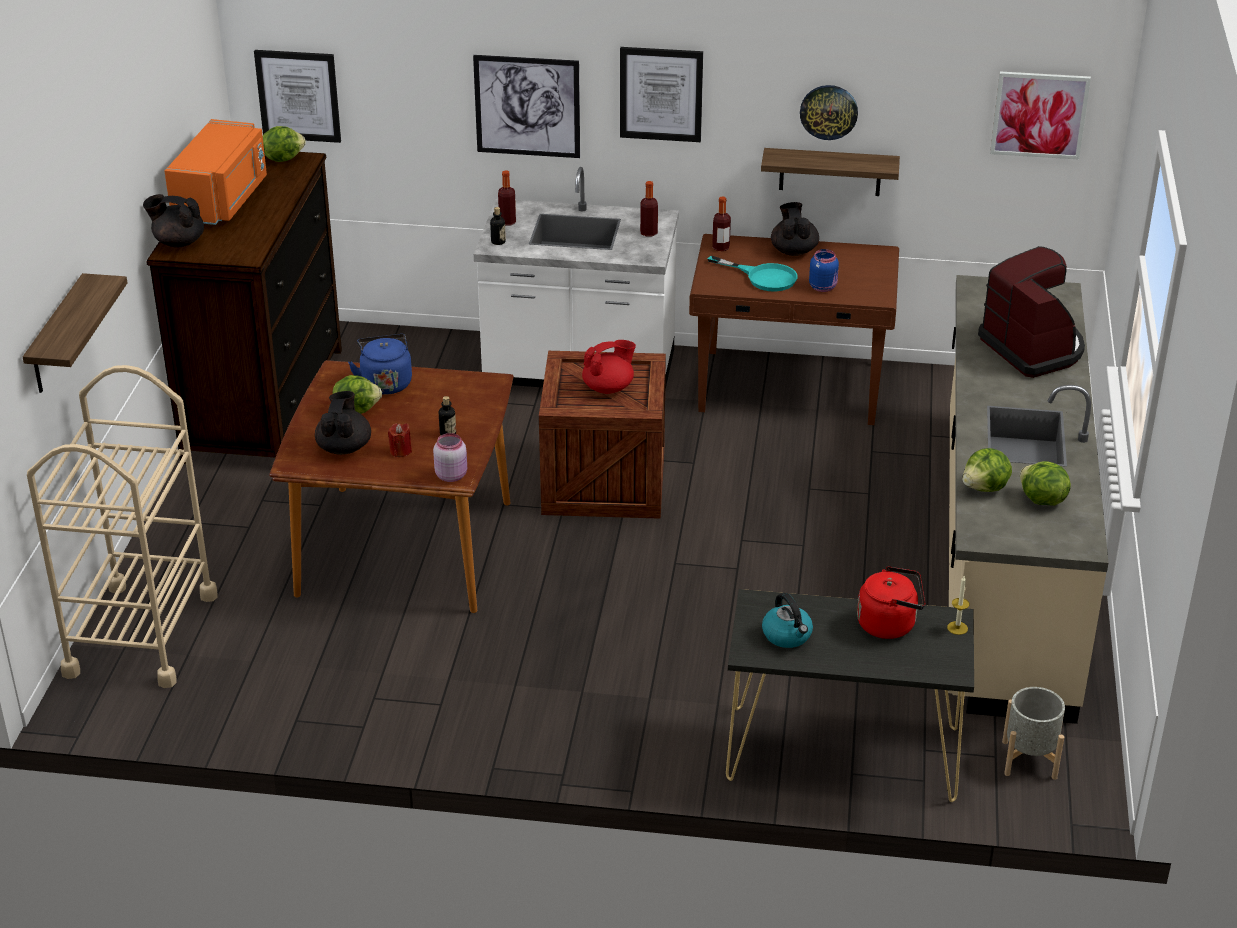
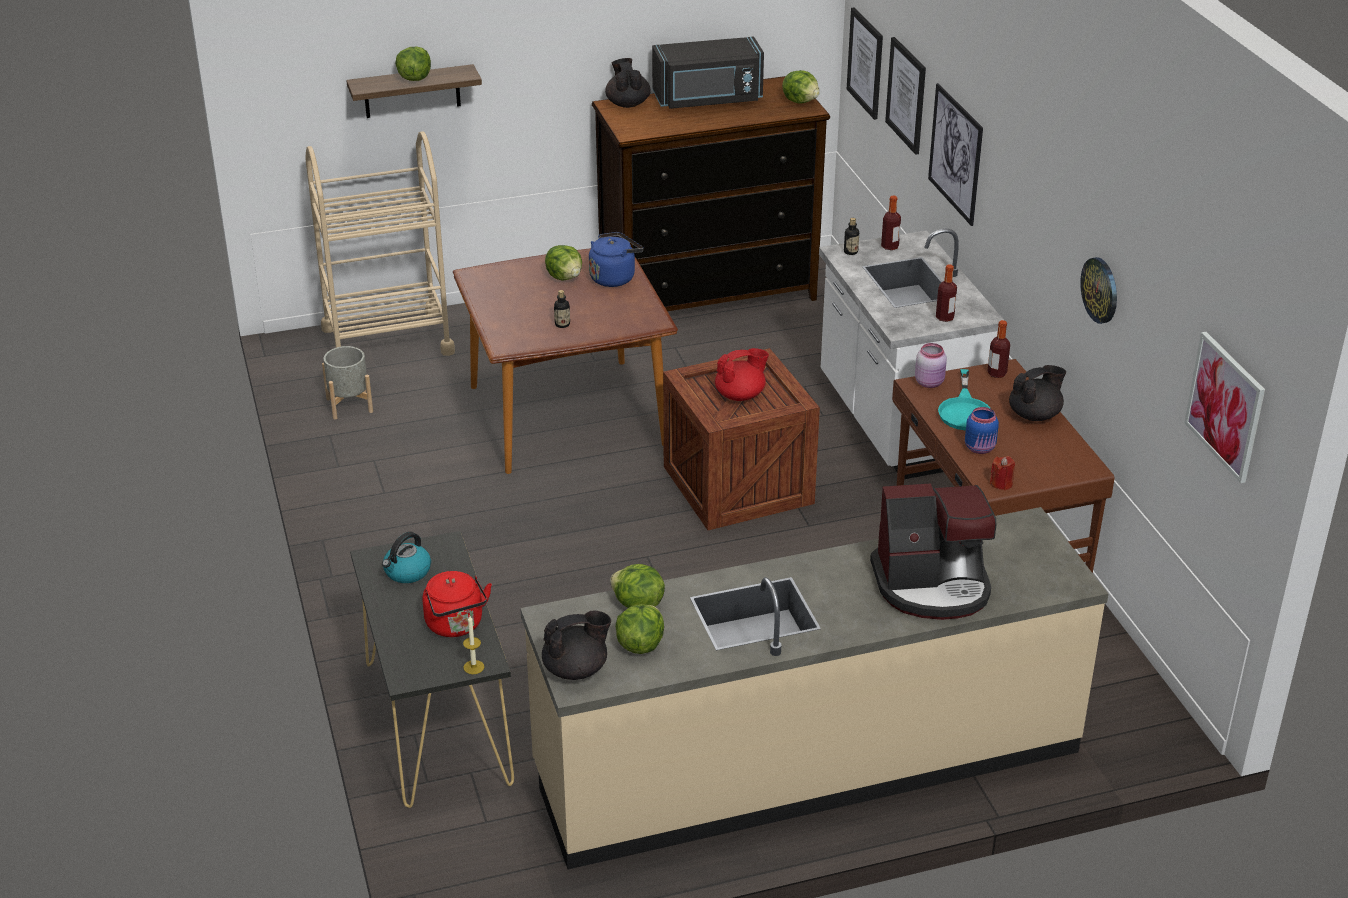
camera: 65 degrees right, 0 degrees up
(75, 313) = (414, 78): none -> lettuce
(222, 200) = (708, 99): orange microwave -> black microwave
(344, 447) = (509, 287): black teapot -> black teapot (576, 669)
(400, 451) = (521, 312): red candle -> red candle (1001, 483)
(451, 475) = (504, 343): pink jar -> pink jar (930, 382)
(609, 388) = (741, 395): red teapot -> red teapot turned 60 degrees counterclockwise
(661, 94) = (1017, 195): picture -> picture (906, 95)
(830, 172) = (1094, 357): shelf -> none
(1029, 759) = (493, 846): grey planter -> grey planter (349, 405)
(1033, 348) = (932, 586): coffee machine -> coffee machine turned 45 degrees clockwise

